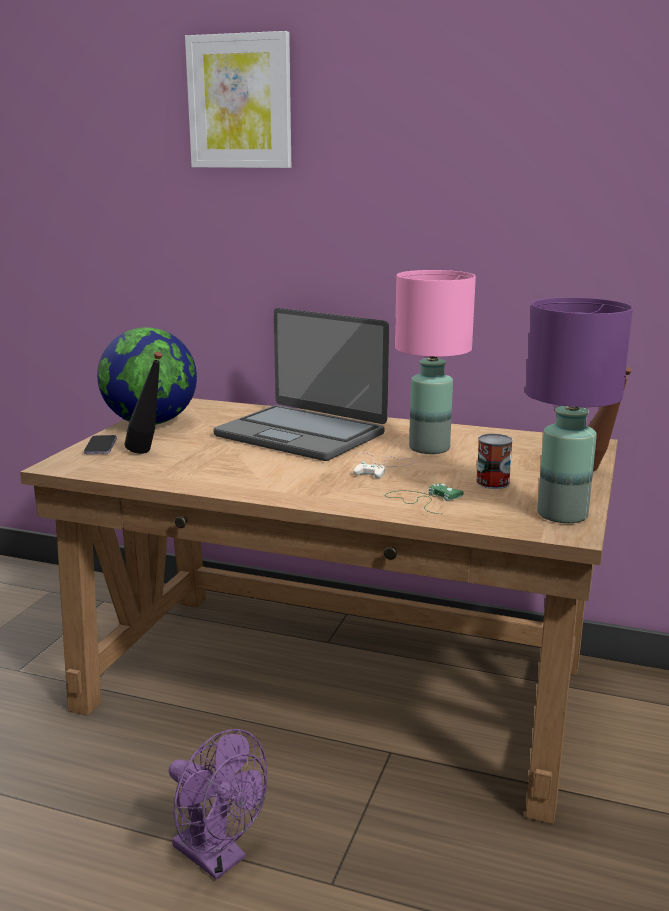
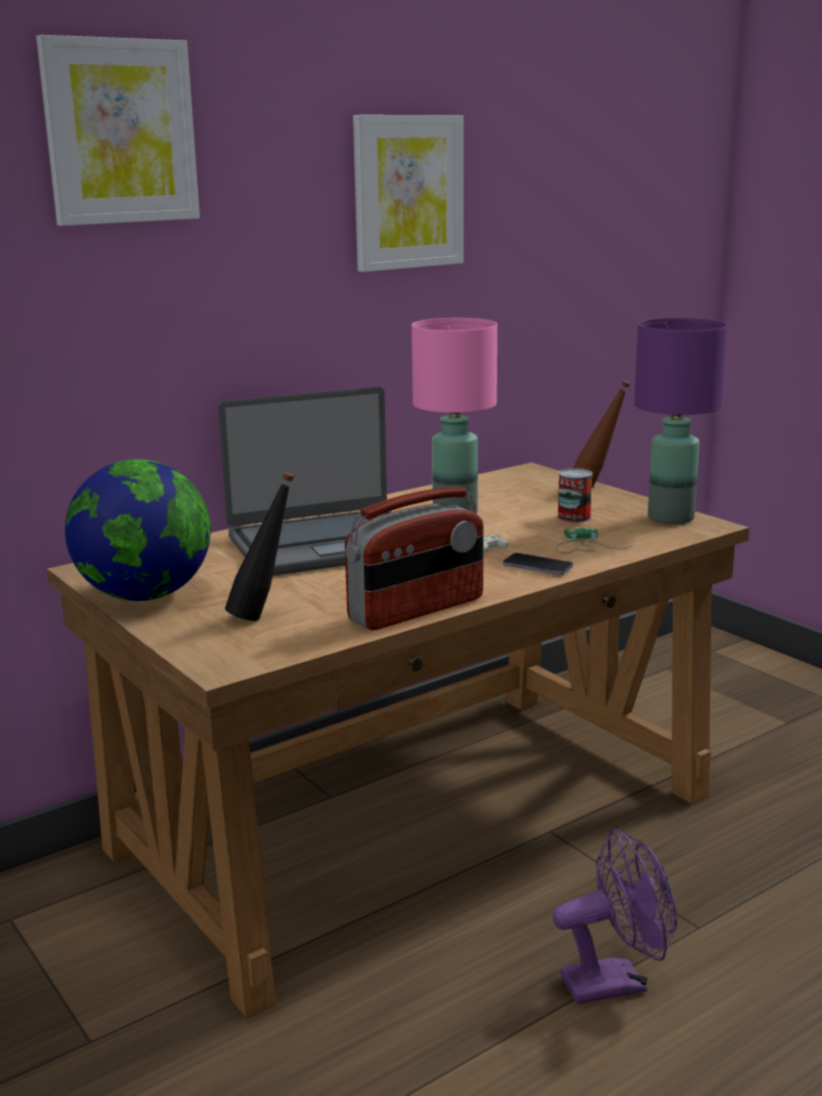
camera: 55 degrees left, 0 degrees up
(100, 447) = (192, 634): phone -> phone (537, 567)
(206, 485) = (417, 610): none -> radio
(492, 156) = (407, 192): none -> picture

